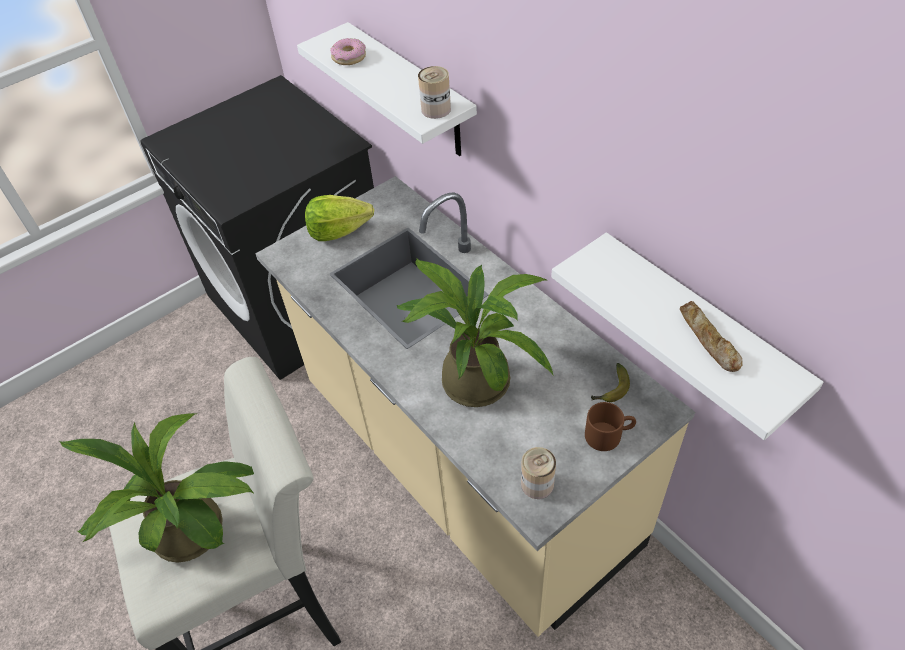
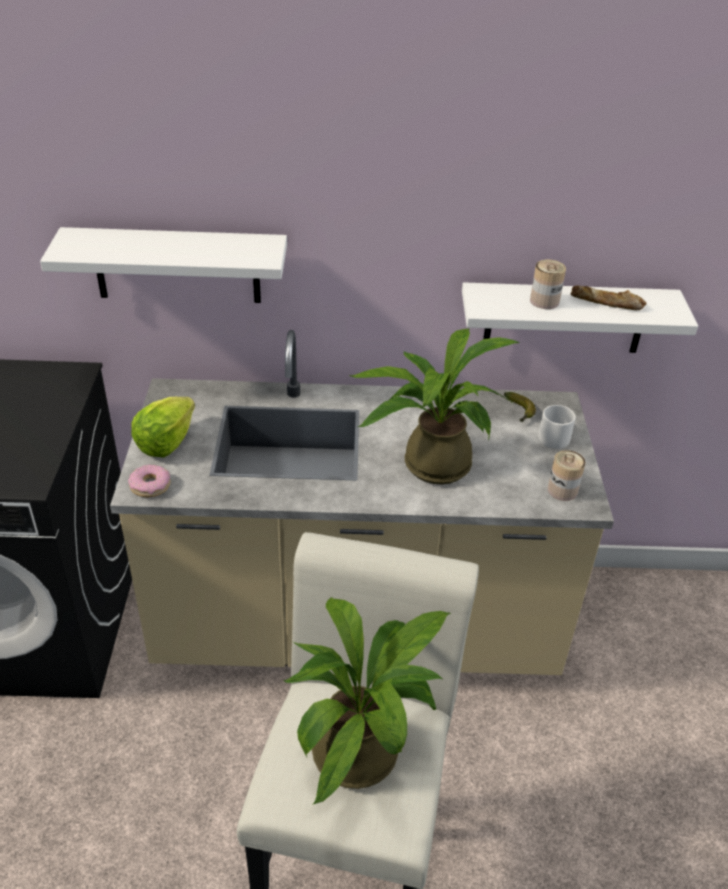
camera: 55 degrees left, 10 degrees down
(349, 57) = (115, 248): donut -> donut (150, 486)
(436, 109) = (262, 249): can -> can (544, 301)
(608, 434) = (555, 435): brown mug -> white mug

